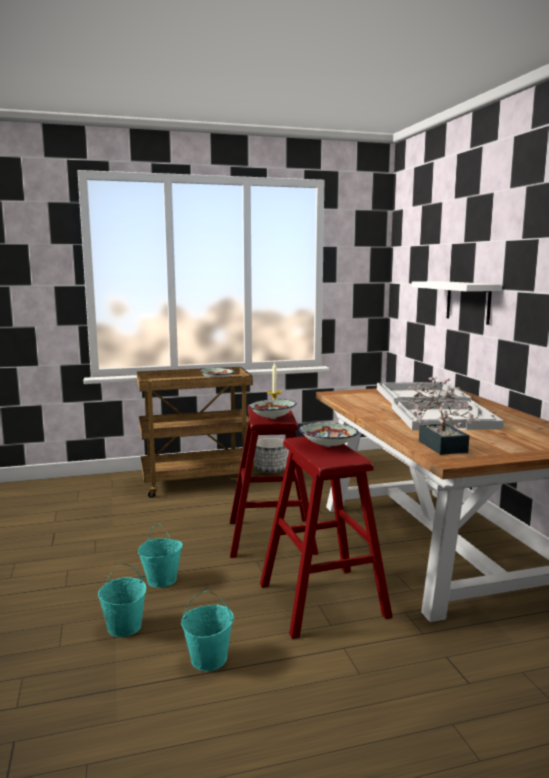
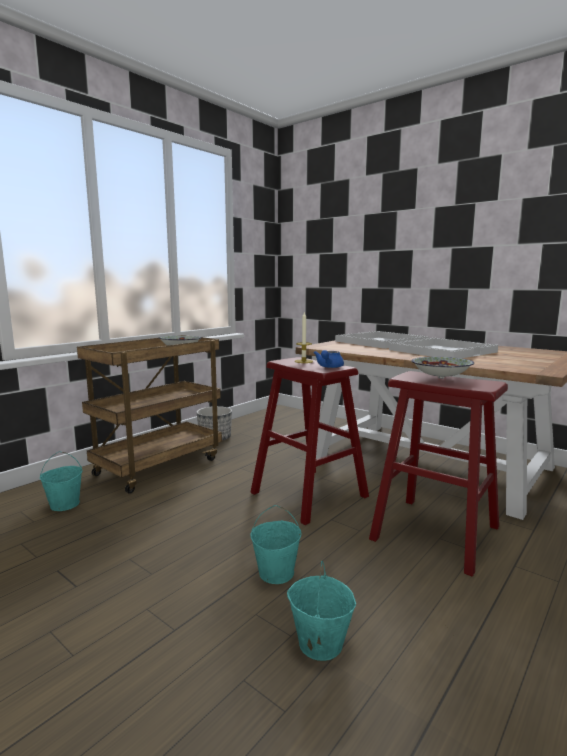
camera: 35 degrees left, 0 degrees up
(209, 658) = (448, 631): turquoise bucket -> turquoise bucket (65, 504)
(273, 418) = (329, 367): bowl -> blue teapot
(440, 444) = (502, 364): potted plant -> none
(468, 302) = (392, 261): white shelf -> none

